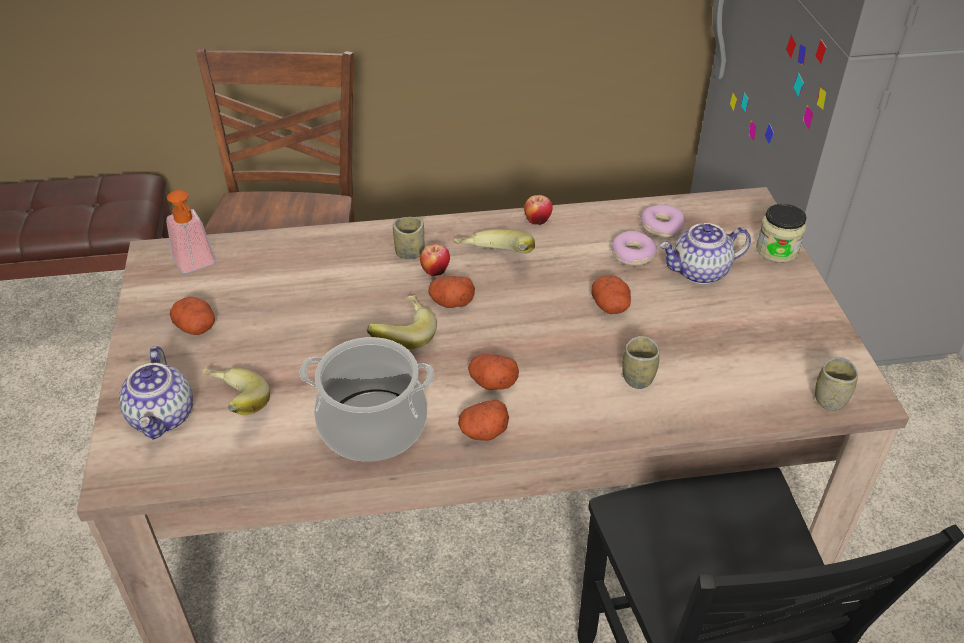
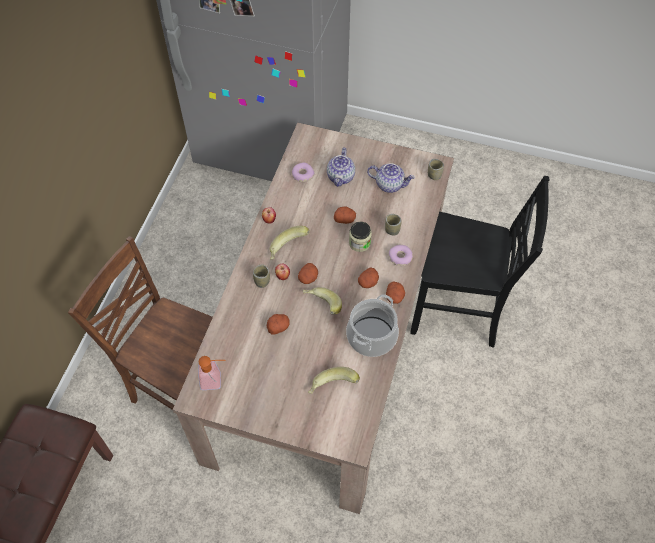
camera: 65 degrees left, 15 degrees up
(163, 417) = (324, 420): teapot -> teapot (390, 184)
(197, 327) = (267, 391): potato -> potato (278, 326)
(632, 255) = (316, 195): donut -> donut (400, 257)
(776, 250) = (342, 143): jar -> jar (359, 243)

